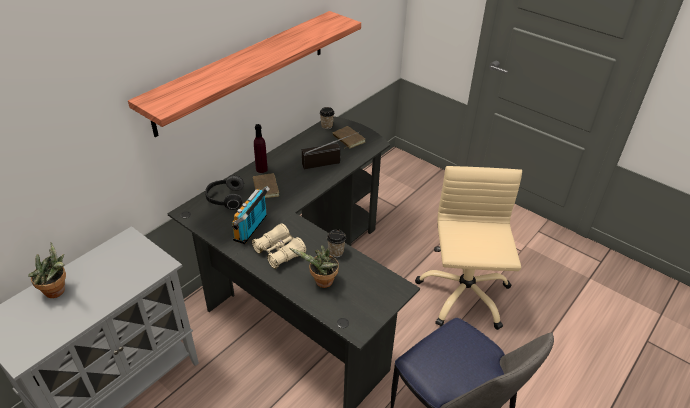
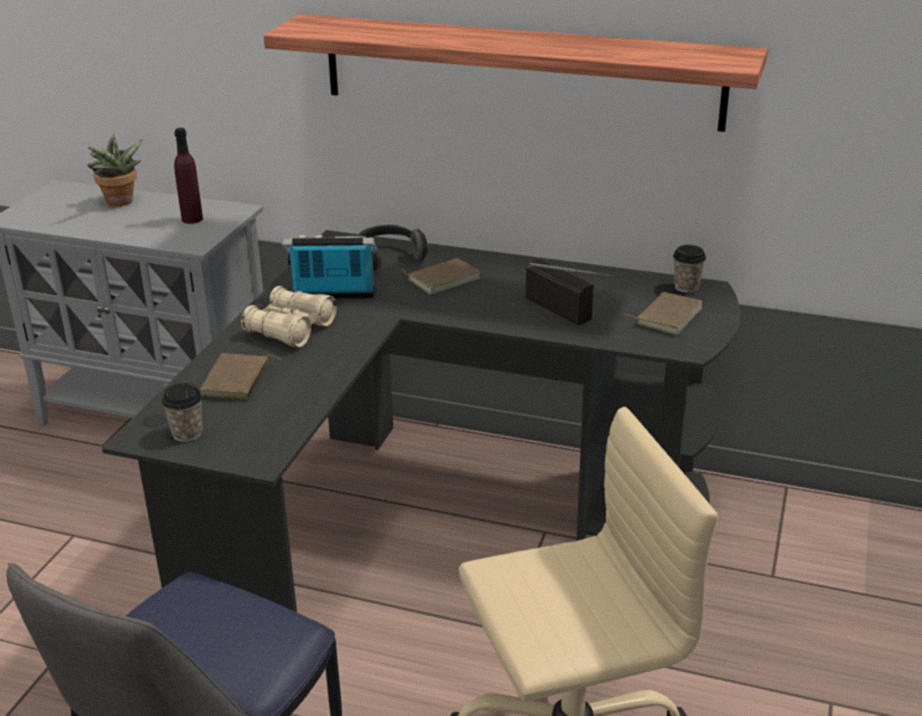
camera: 70 degrees right, 10 degrees down
(261, 169) = (491, 264): purple bottle -> purple bottle (192, 219)
(321, 283) = (237, 381): potted plant -> brown book
(336, 252) = (320, 377): cup -> cup (187, 433)

